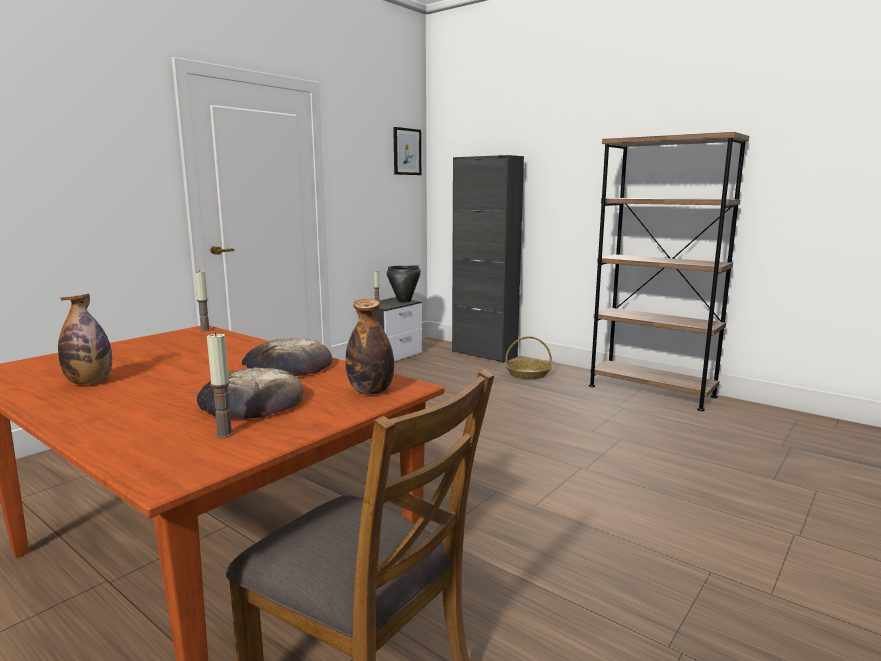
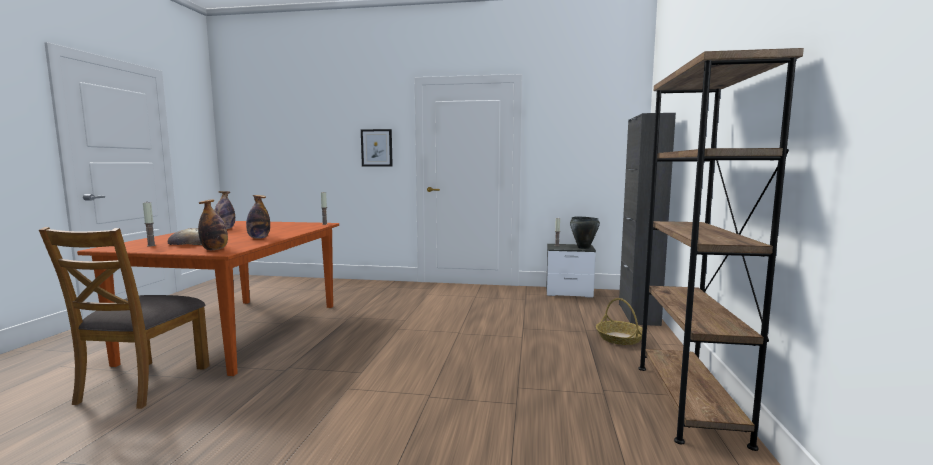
camera: 60 degrees right, 5 degrees down
(288, 366) = (259, 238): bread -> bottle
(407, 151) = (620, 118): picture -> picture (376, 148)

